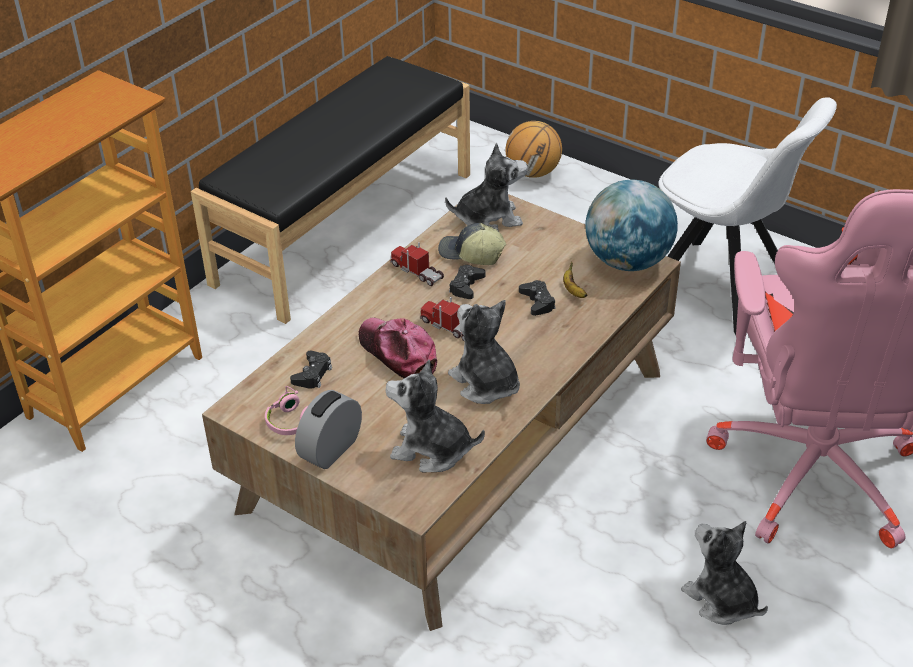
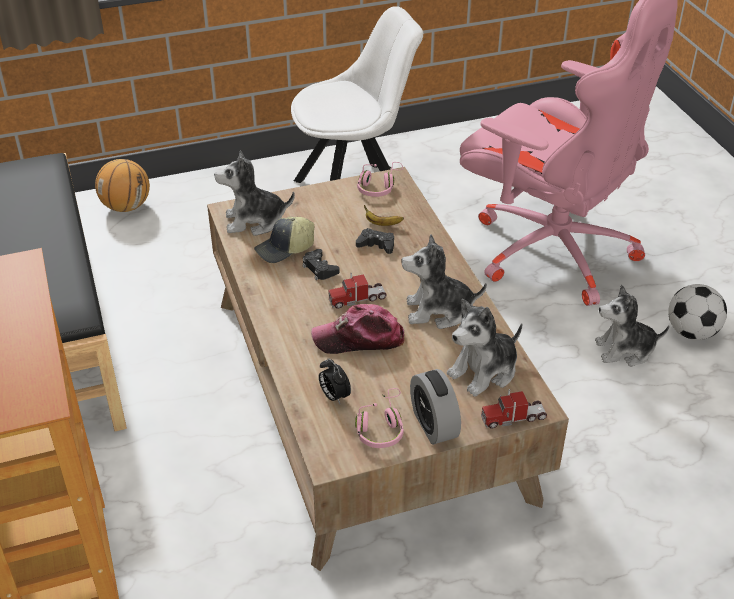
camera: 55 degrees left, 0 degrees up
(312, 374) = (334, 396): black game controller -> alarm clock
(417, 272) = (273, 284): toy truck -> toy truck (513, 418)
(488, 219) = (254, 221): plush toy -> plush toy turned 120 degrees counterclockwise
(627, 261) = (379, 186): globe -> pink headphones
(817, 647) = (691, 332): none -> football

